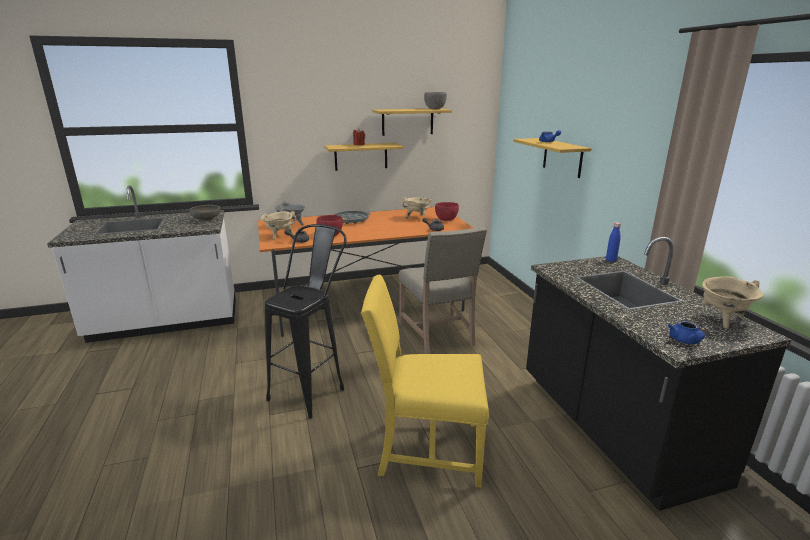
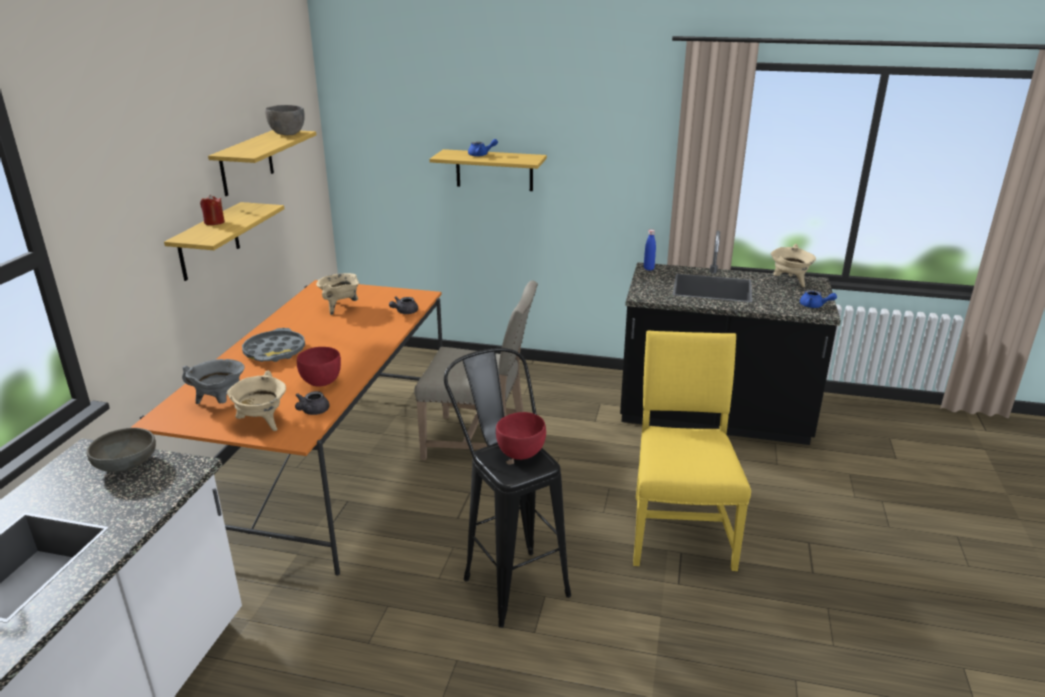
camera: 60 degrees left, 5 degrees up
(426, 450) = (679, 528): yellow chair -> yellow chair turned 150 degrees clockwise
(446, 220) = (379, 295): red bowl -> red bowl (521, 453)

